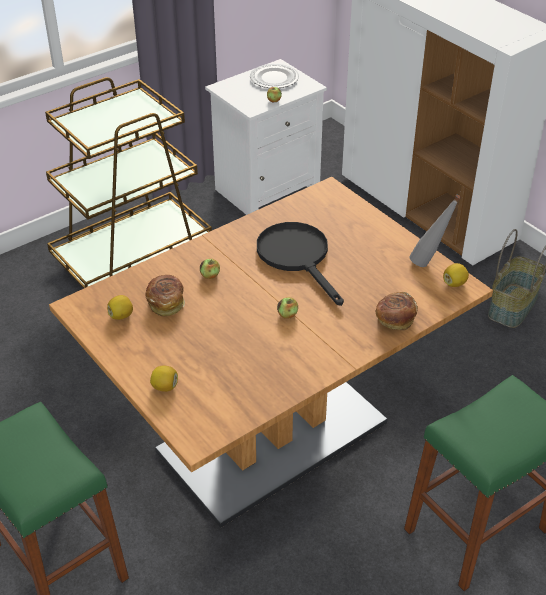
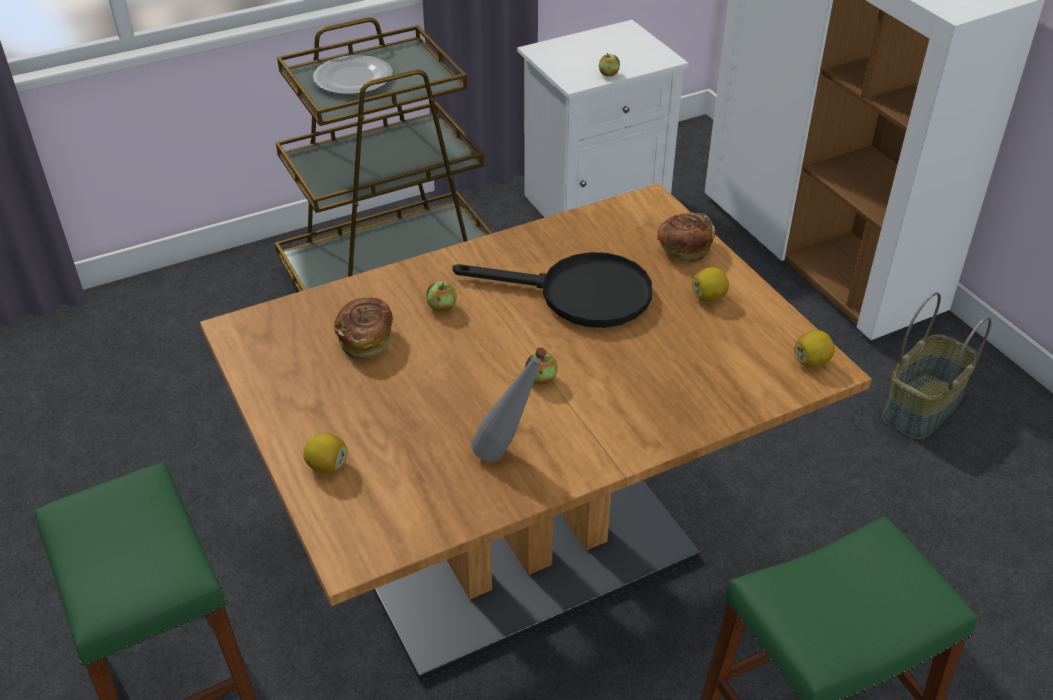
camera: 10 degrees right, 0 degrees up
(121, 315) = (296, 350): lemon -> lemon (709, 297)
(275, 78) = (617, 45): plate -> plate (354, 79)
(298, 257) = (579, 295): black frying pan -> black frying pan turned 120 degrees clockwise
(395, 320) = (705, 406): bread -> bread (684, 248)
(429, 262) = (779, 325): grey bottle -> grey bottle (508, 453)

